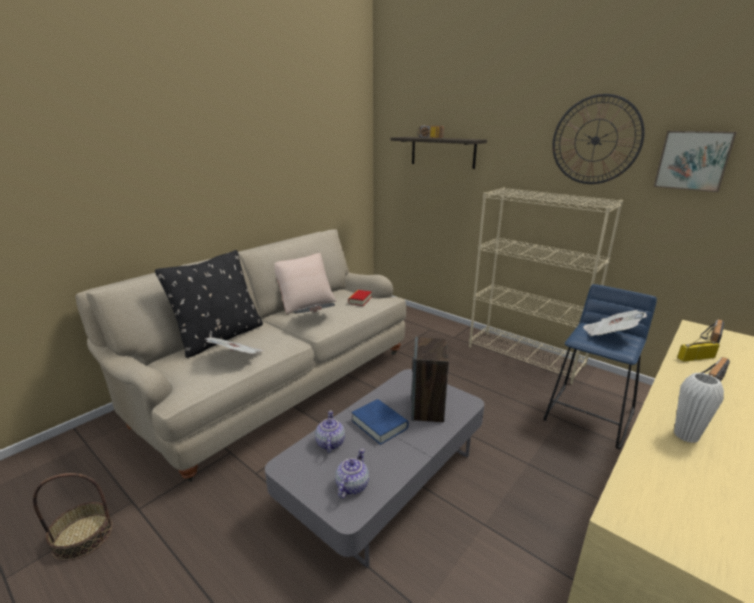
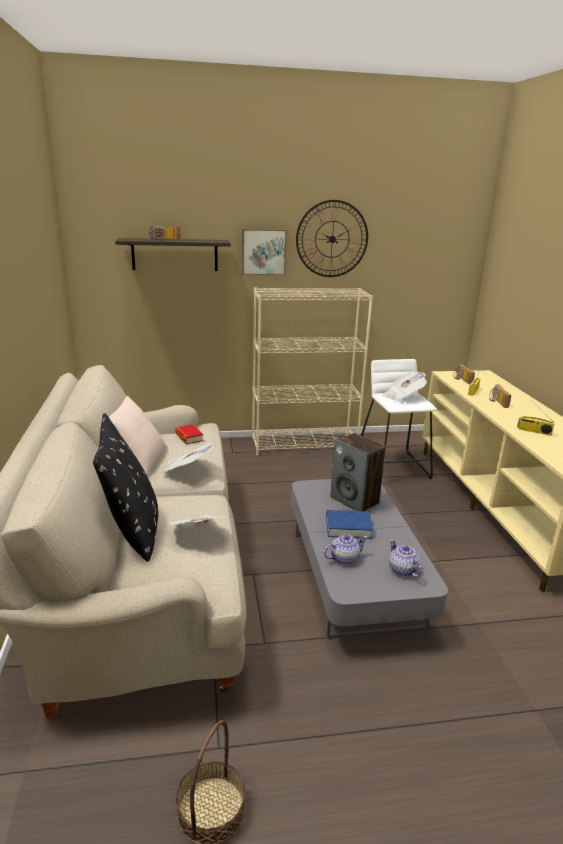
camera: 50 degrees left, 0 degrees up
(330, 443) = (344, 558): teapot -> teapot turned 120 degrees clockwise
(589, 416) = (393, 467): blue stool -> white stool
(686, 436) = (534, 431): white vase -> radio
(693, 160) = (401, 253): picture -> picture (263, 251)

